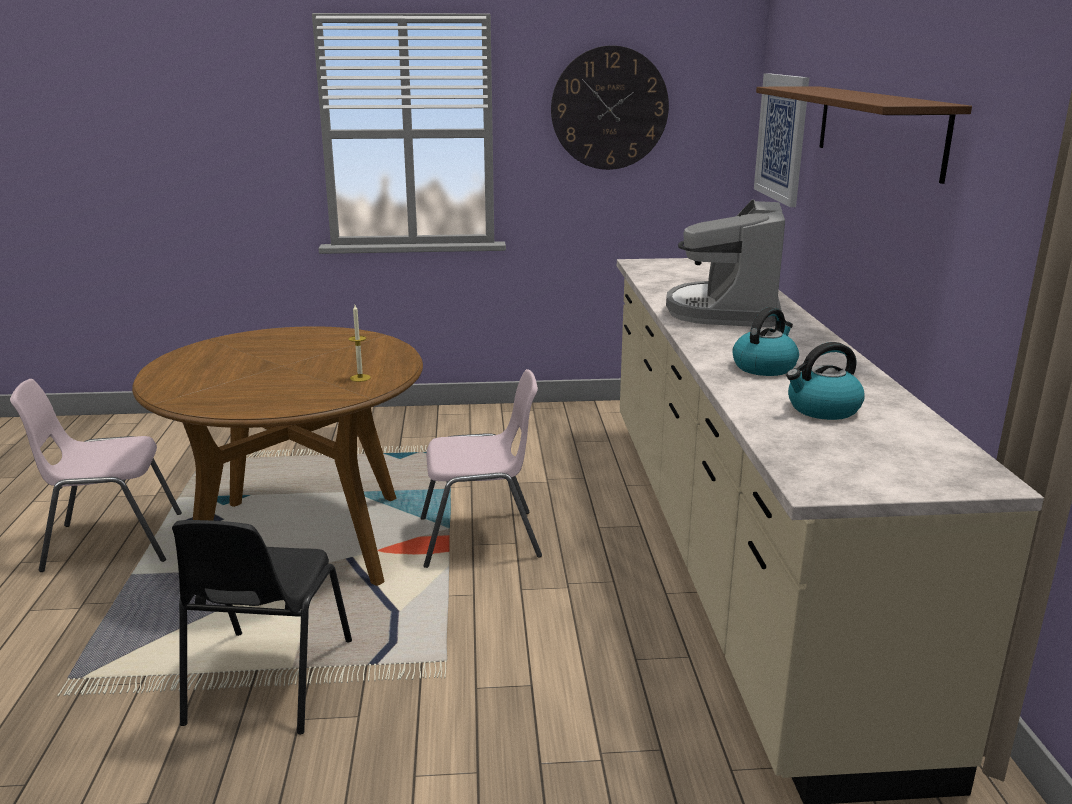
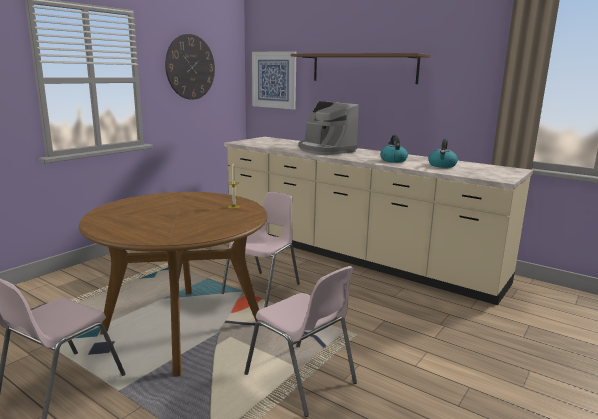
camera: 50 degrees left, 5 degrees down
(267, 682) = (301, 379): black chair -> pink chair

